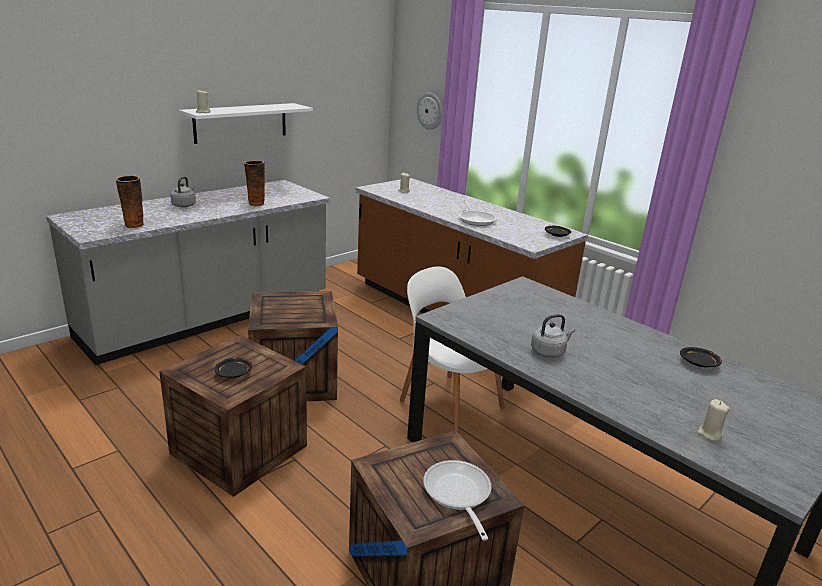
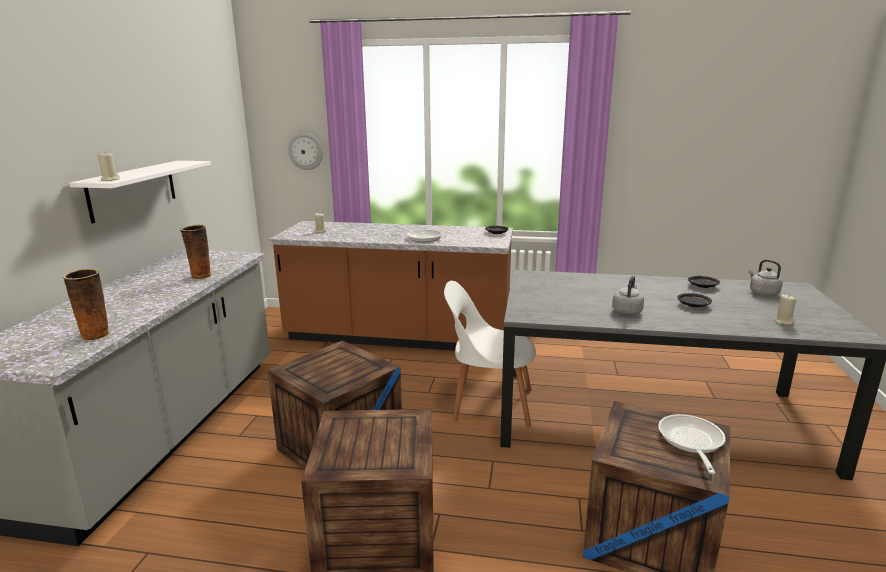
camera: 35 degrees left, 5 degrees down
(184, 205) = (117, 299): grey kettle -> grey kettle (762, 292)
(234, 373) = (380, 445): black plate -> black plate (693, 305)
(458, 495) = (691, 442): frying pan -> frying pan turned 60 degrees clockwise

